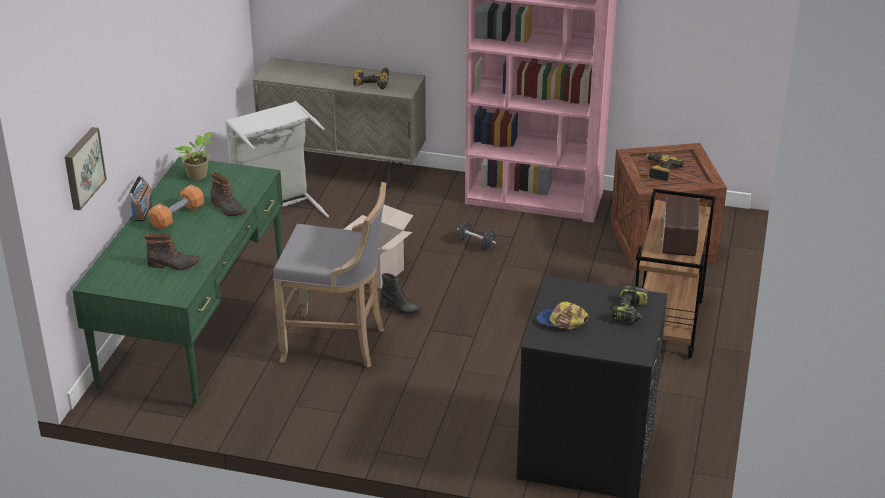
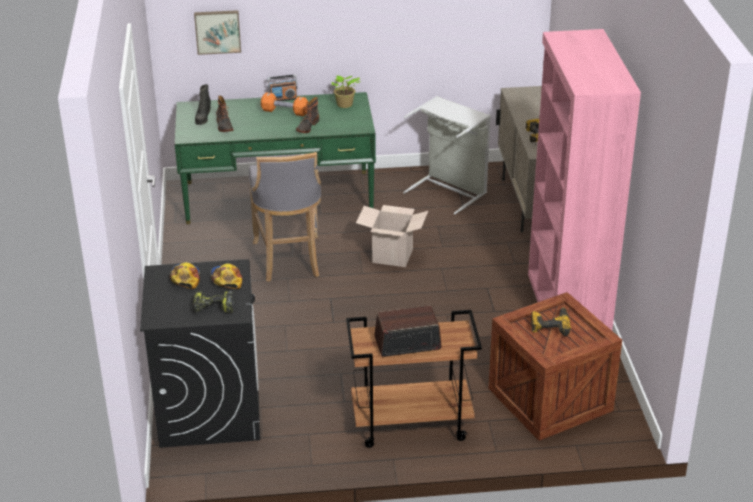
camera: 70 degrees right, 0 degrees up
(400, 310) = (348, 278): black boot -> black boot (203, 118)
(476, 244) = (468, 294): black dumbbell -> none
(578, 295) = (226, 279): none -> cap

